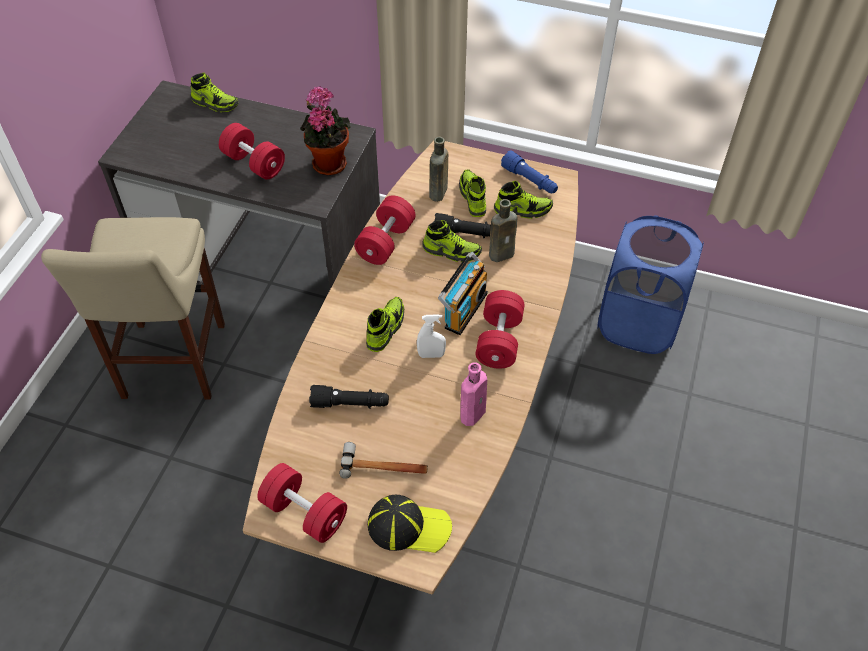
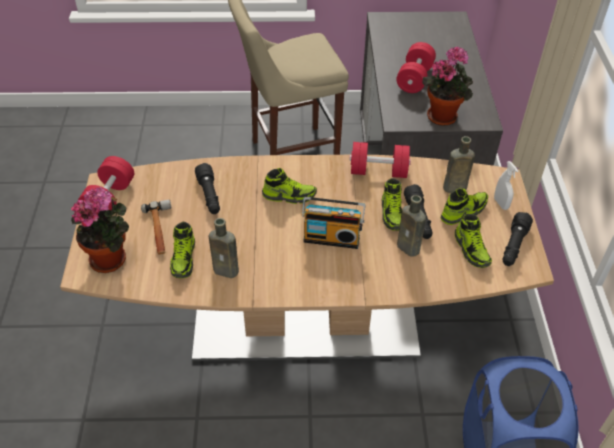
camera: 70 degrees right, 5 degrees down
(215, 103) = (462, 41): shoe -> shoe (184, 259)
(409, 526) = (111, 258): cap -> potted plant
(431, 355) = (275, 229): white spray bottle -> white spray bottle (501, 203)
(474, 413) = (227, 271): pink bottle -> brown bottle
(499, 340) = (309, 269): red dumbbell -> none
(529, 180) = (513, 246): blue flashlight -> black flashlight

